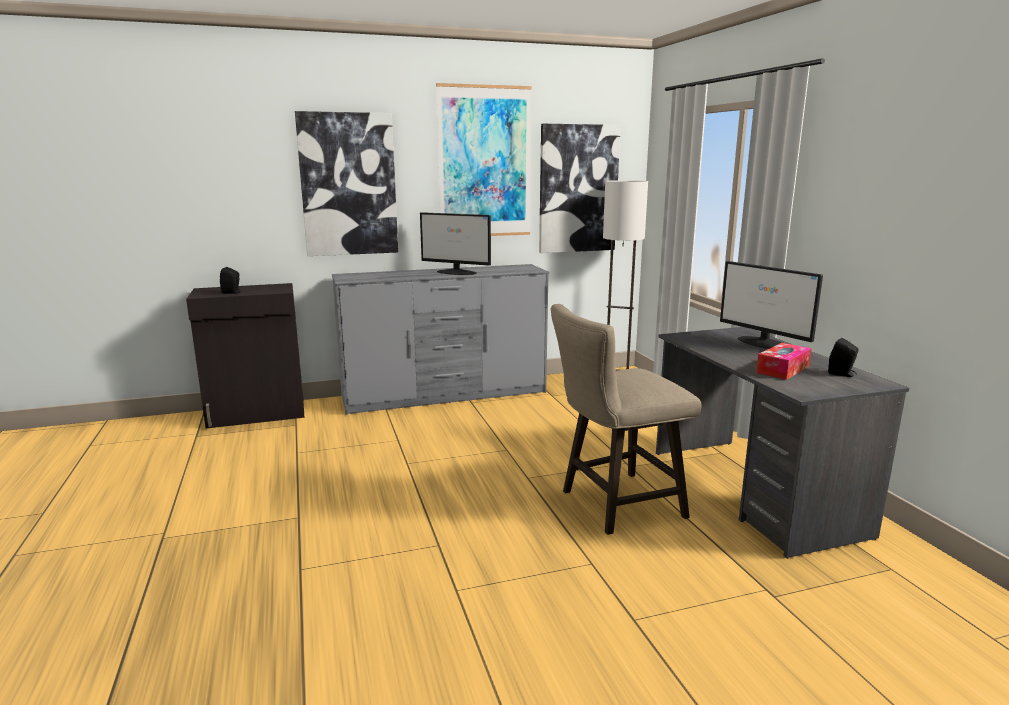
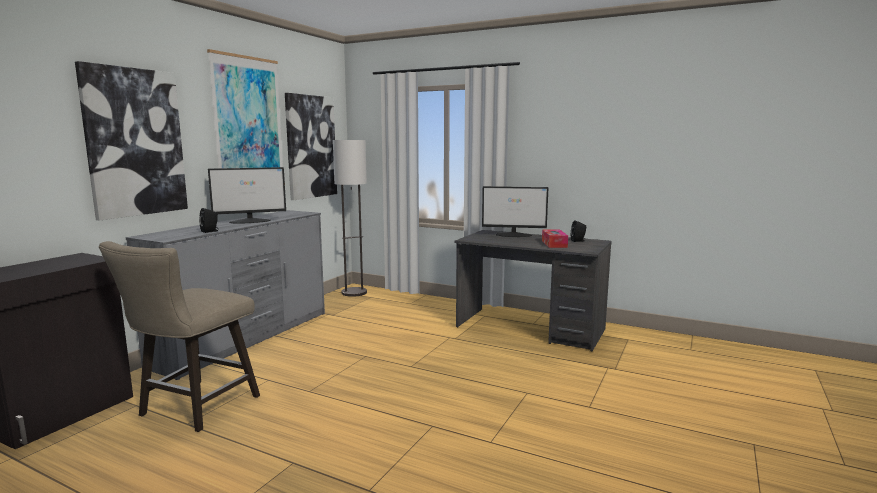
camera: 45 degrees left, 5 degrees down
(232, 292) = (36, 270): black speaker -> black speaker (210, 231)
(614, 505) = (484, 360): beige stool -> beige stool (193, 409)

